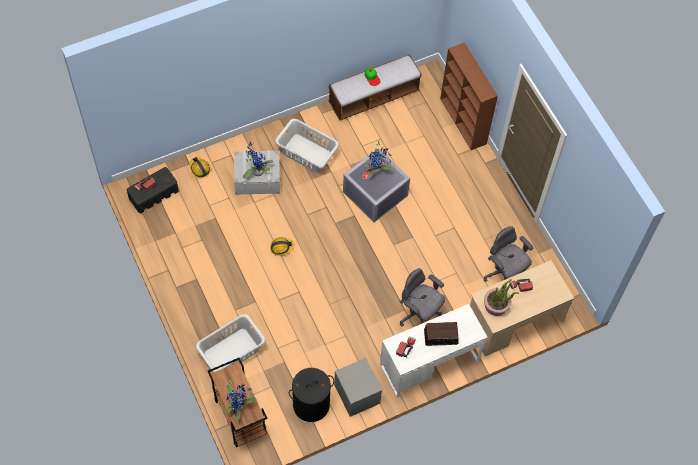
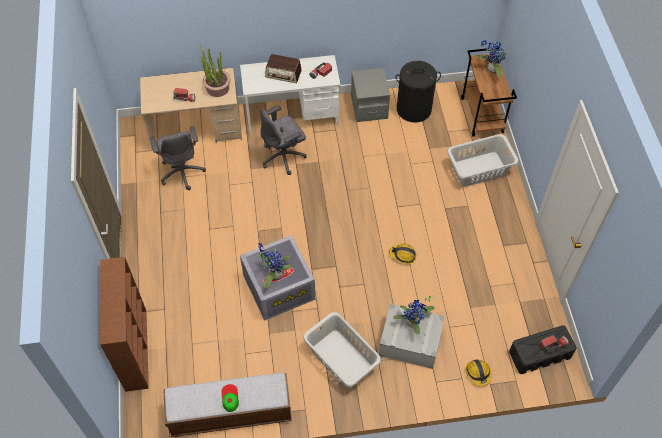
camera: 160 degrees left, 5 degrees down
(419, 314) = (284, 157): grey office chair -> grey office chair turned 90 degrees clockwise

